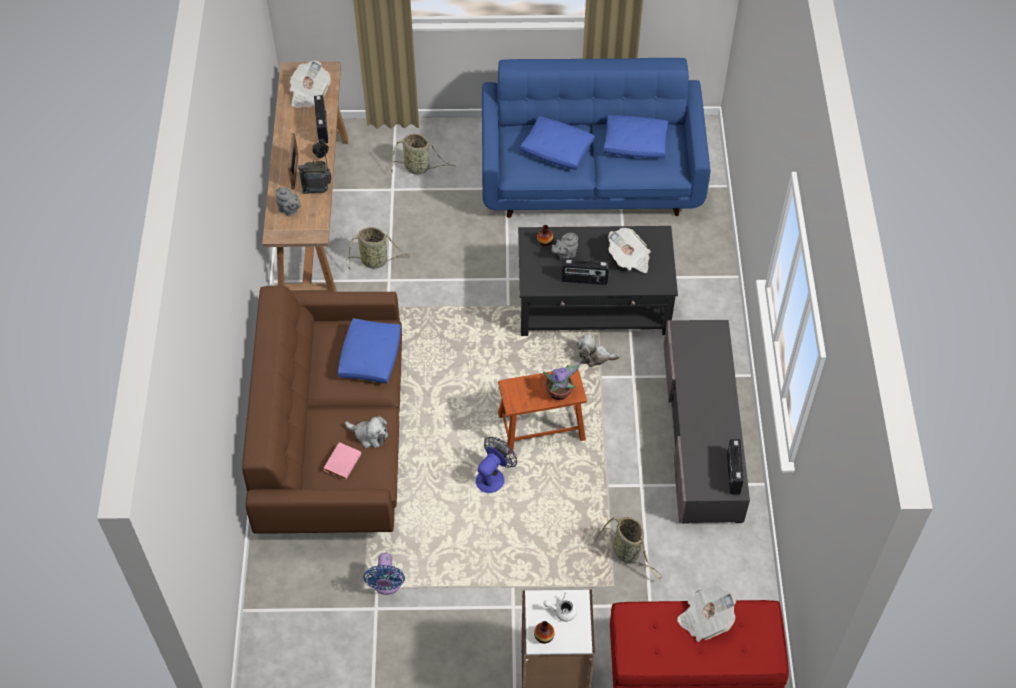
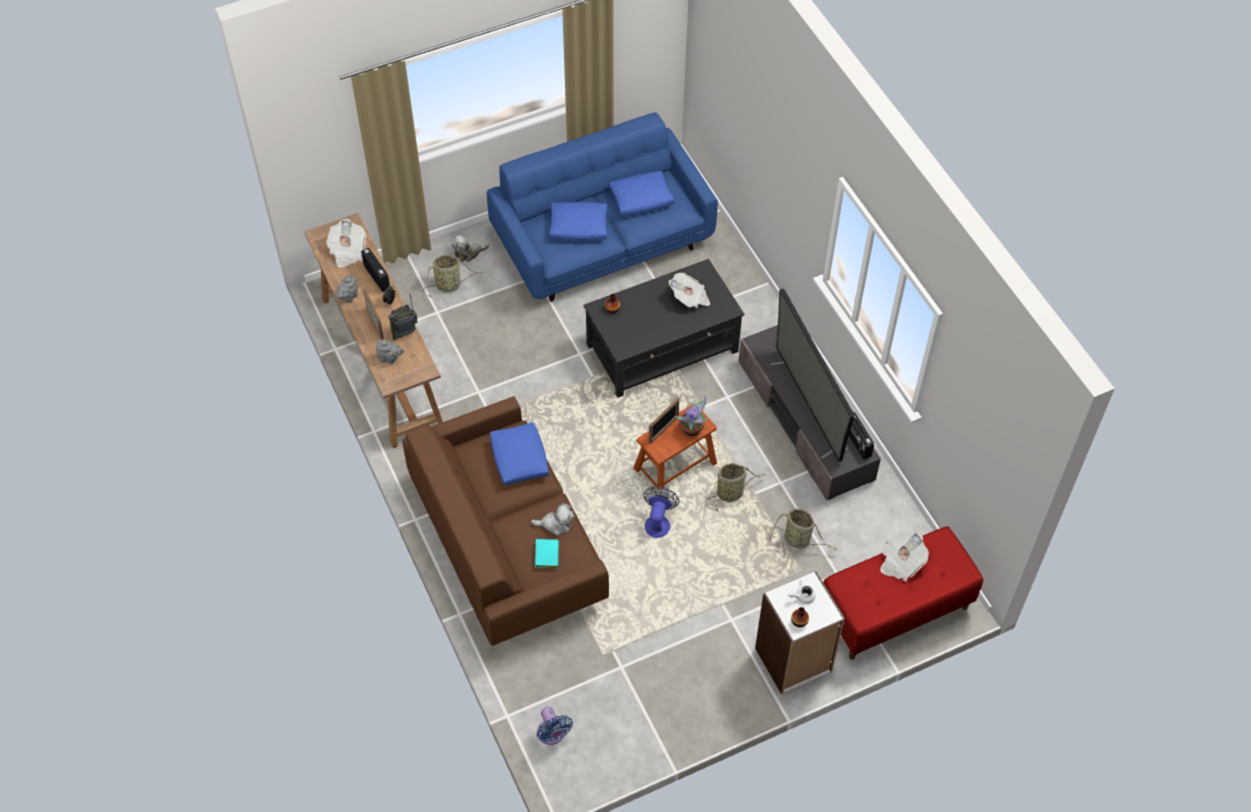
camera: 25 degrees left, 0 degrees up
(342, 462) = (545, 554): pink book -> turquoise book
(376, 261) = (458, 379): basket -> basket (731, 493)
(386, 584) = (619, 644): blue fan -> blue fan (552, 734)
(530, 382) = (663, 429): none -> picture frame
(565, 255) = (635, 314): grey teapot -> grey teapot (348, 297)
(584, 280) = (663, 329): radio -> none
(594, 357) = (687, 392): plush toy -> plush toy (468, 253)
(701, 415) = (808, 405): none -> television

